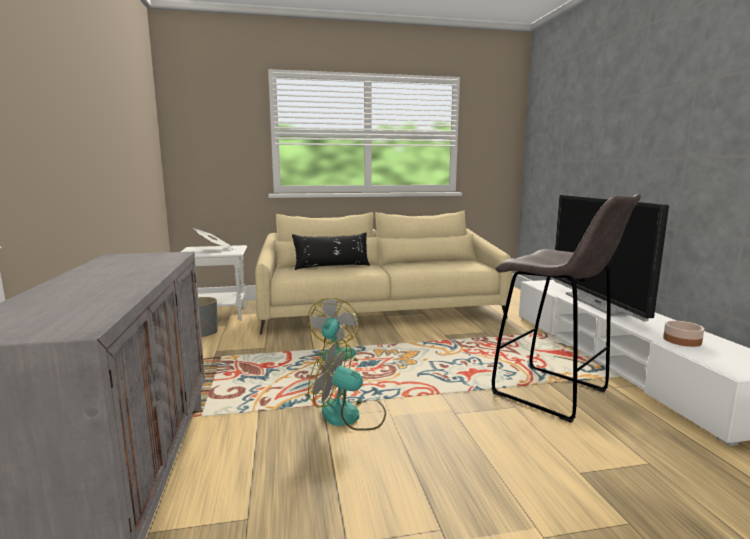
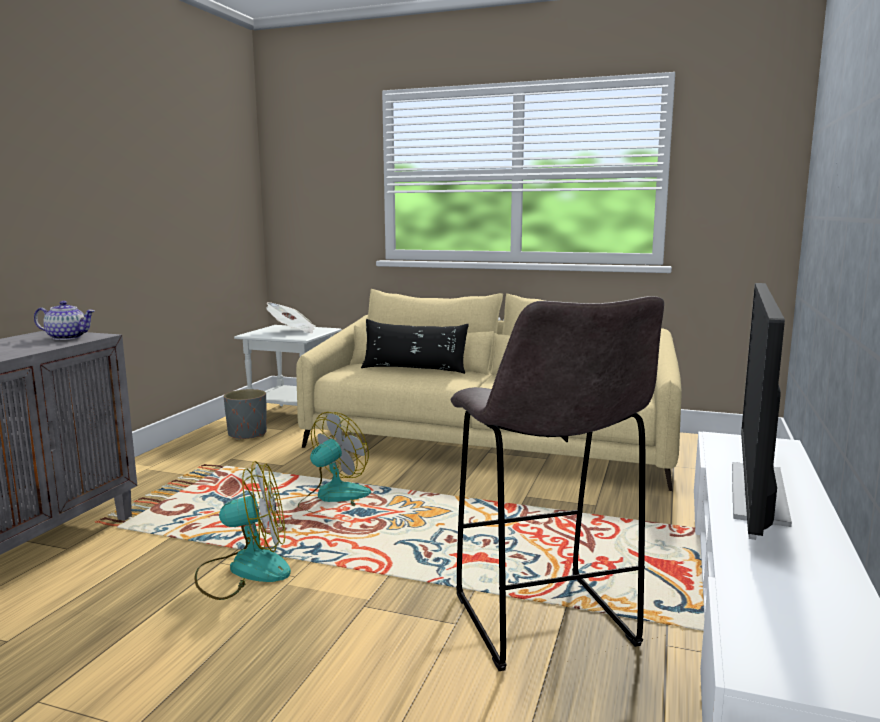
camera: 30 degrees right, 0 degrees up
(154, 257) = (67, 337): none -> teapot
(350, 416) = (244, 570): fan -> fan turned 120 degrees clockwise
(682, 340) = (776, 590): bowl -> none

